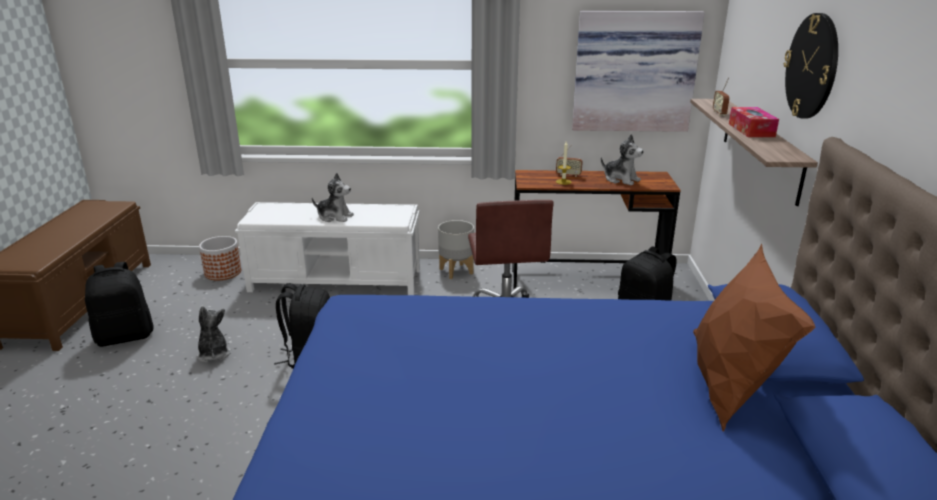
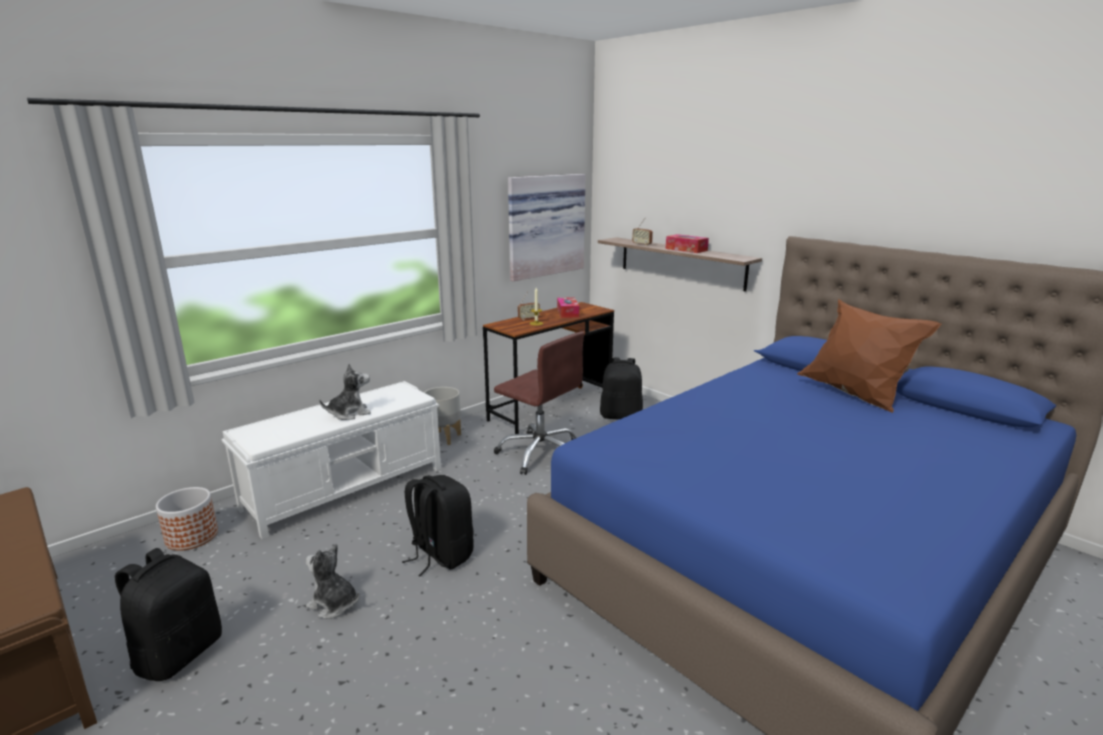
camera: 45 degrees left, 5 degrees down
(621, 179) = (567, 313): plush toy -> tissue box
(812, 66) = (734, 198): wall clock -> none

